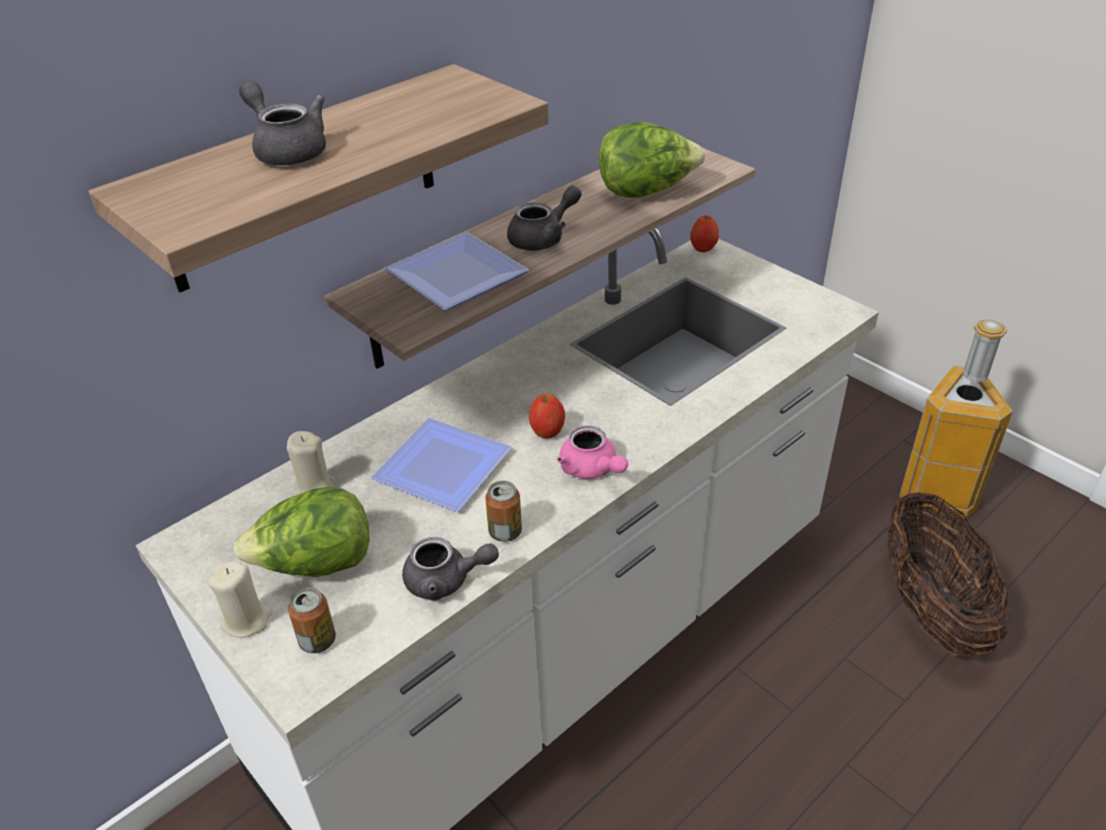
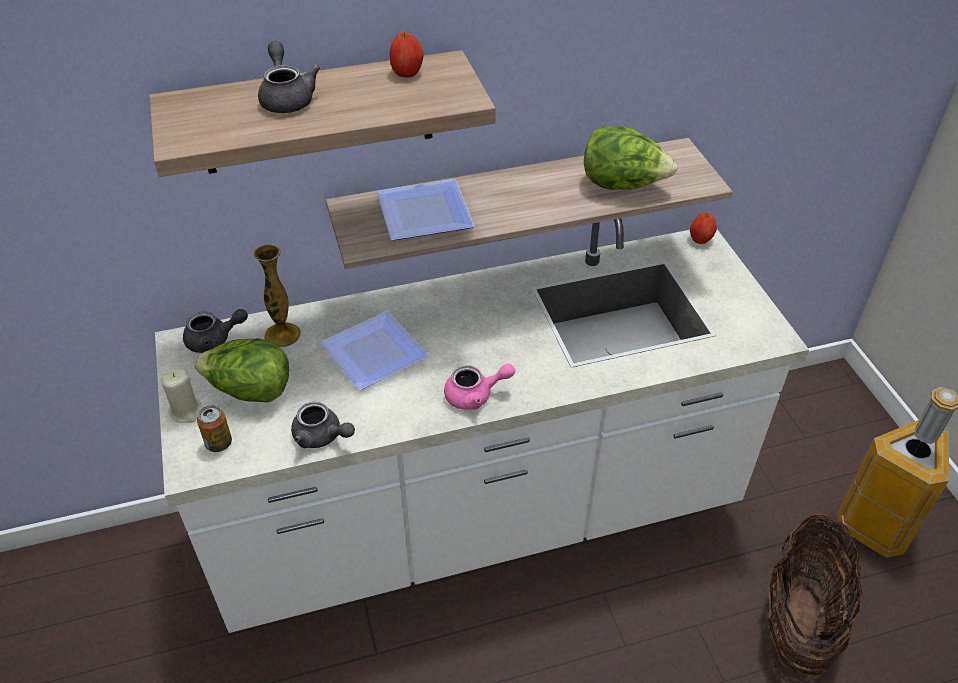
camera: 25 degrees right, 5 degrees up
(314, 488) = (282, 335): beige candle -> vase
(505, 532) = (383, 418): can -> none
(544, 238) = (511, 202): grey teapot -> grey teapot (214, 340)
(547, 432) = (465, 353): apple -> apple (407, 73)
(592, 469) = (475, 395): pink teapot -> pink teapot turned 90 degrees counterclockwise

